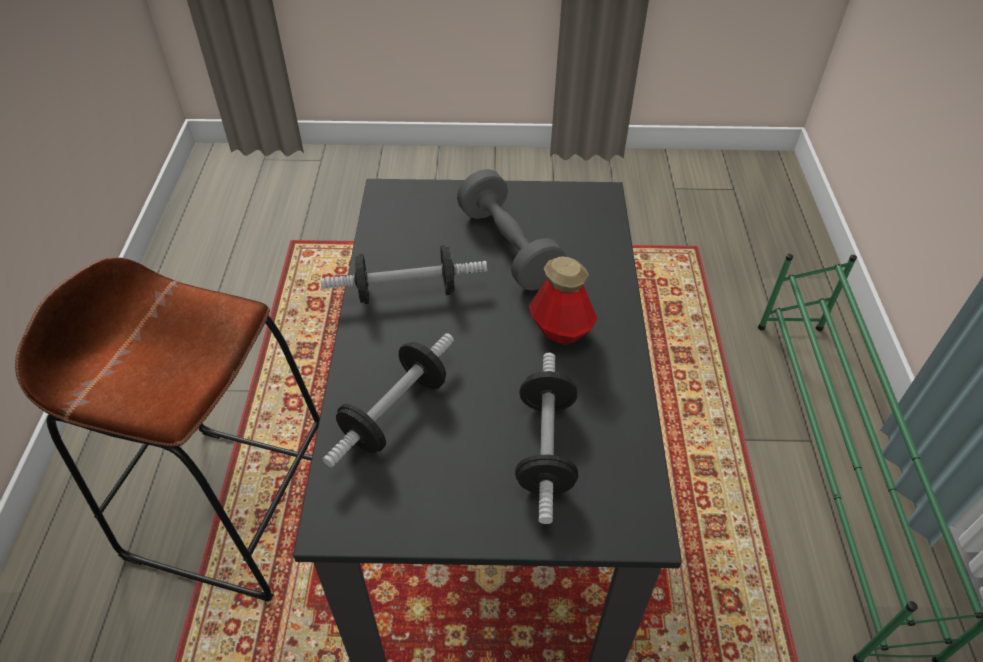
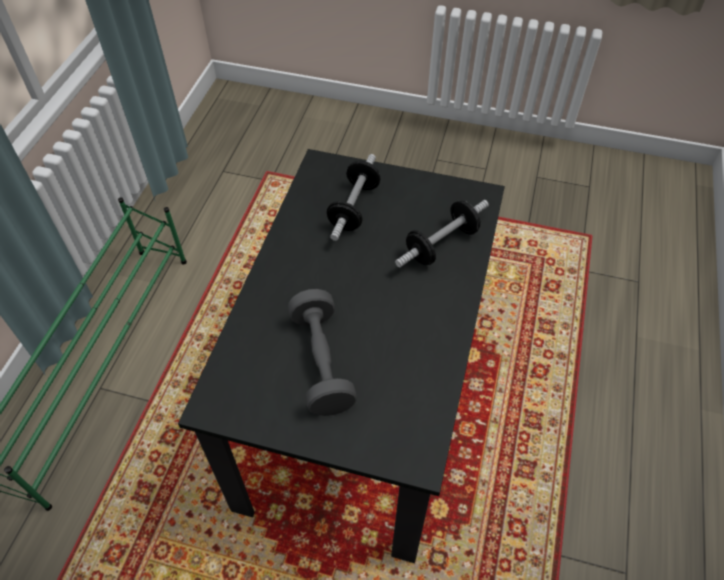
camera: 165 degrees left, 5 degrees up
(234, 508) = (558, 437): brown stool -> none
(406, 292) = (419, 334): dumbbell -> none
(560, 329) = (311, 278): bottle -> none

